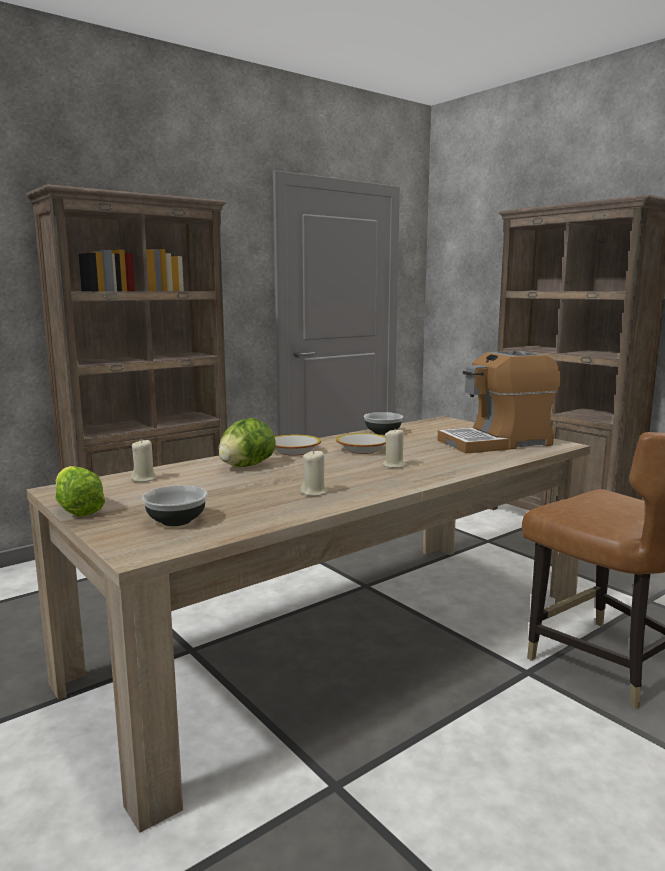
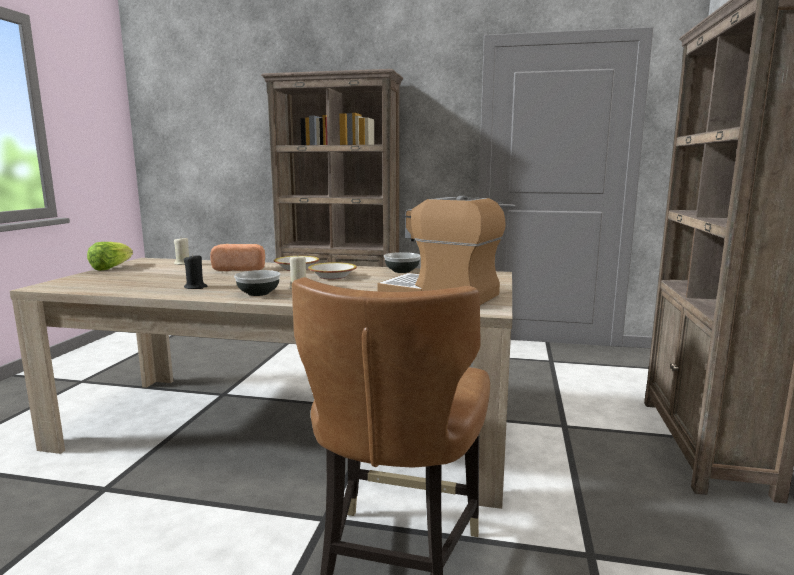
camera: 50 degrees right, 0 degrees up
(176, 521) = (104, 281): bowl -> bowl (258, 293)
(246, 466) = (241, 269): lettuce -> bread
(314, 492) = (195, 287): beige candle -> black candle

